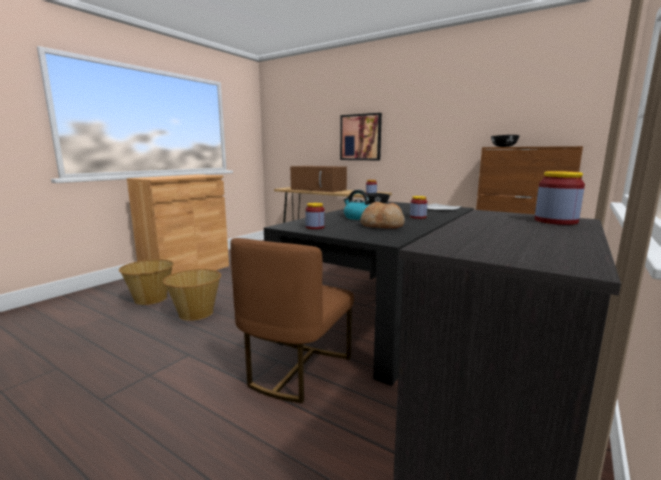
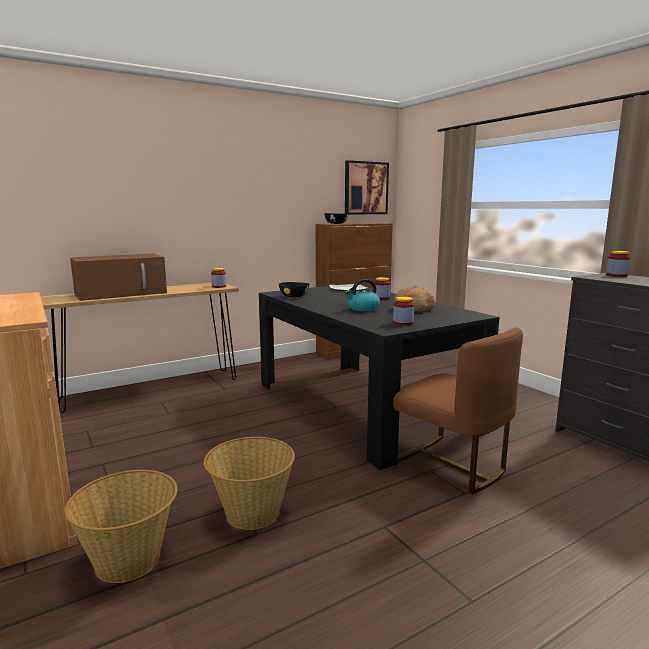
camera: 65 degrees left, 0 degrees up
(360, 137) = (166, 211): picture -> picture (366, 188)

